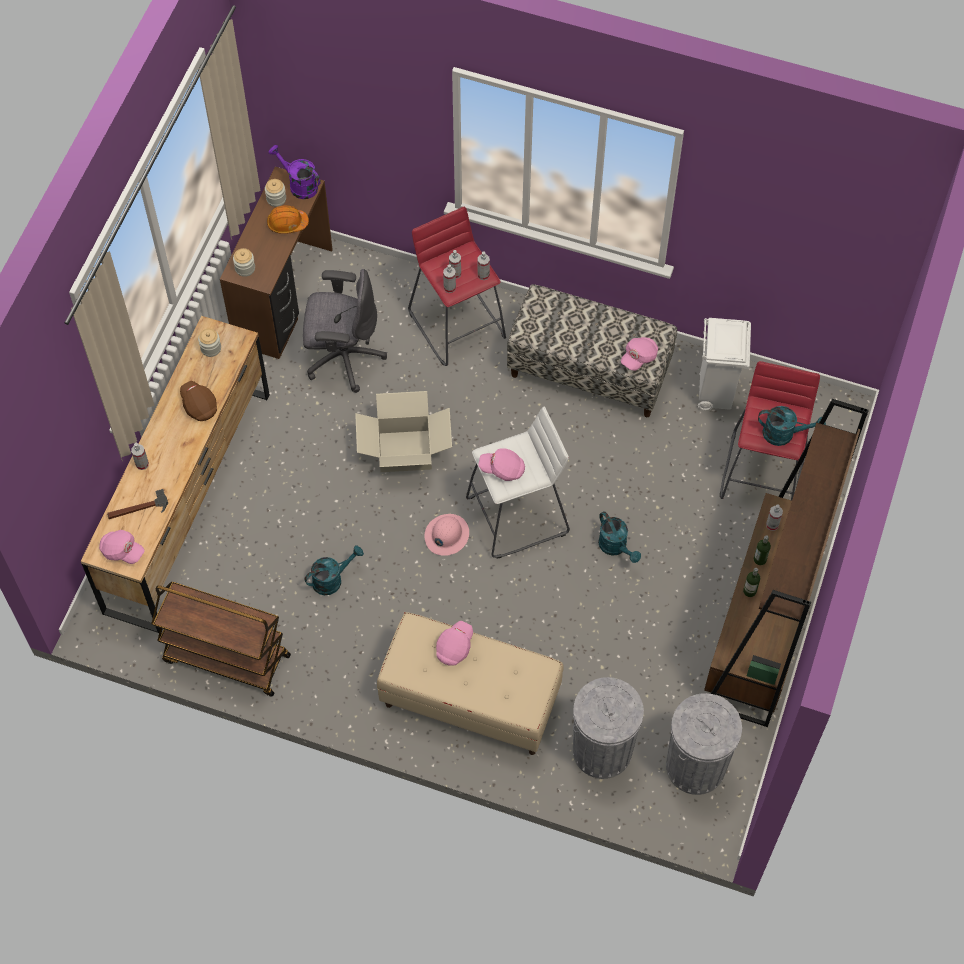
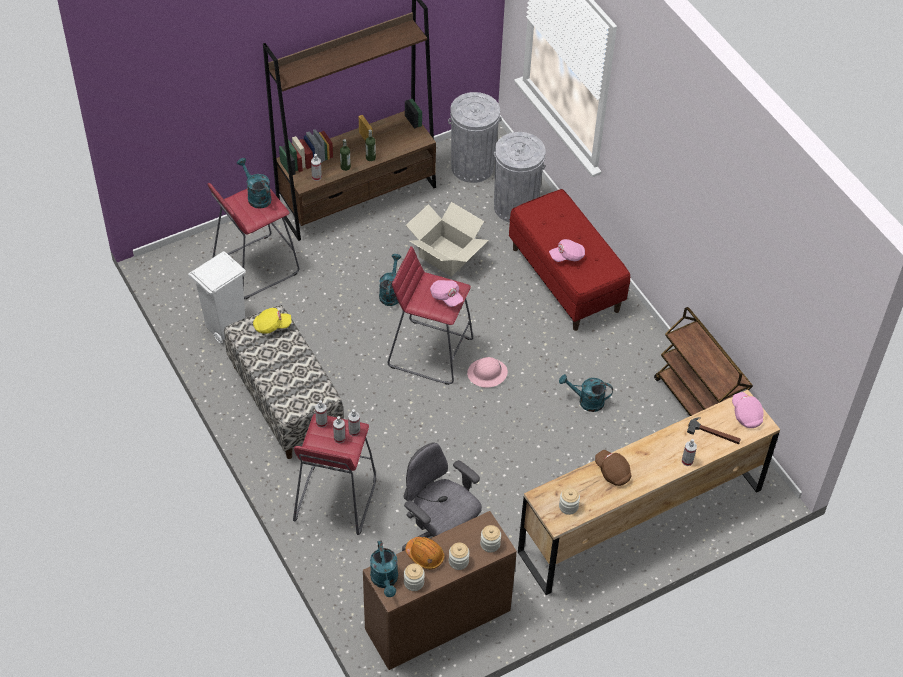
camera: 140 degrees left, 10 degrees down
(199, 405) = (612, 472): brown cap -> brown cap turned 135 degrees clockwise
(257, 238) = (458, 561): none -> jar
(299, 185) = (385, 580): purple watering can -> turquoise watering can
(404, 450) = (461, 443): cardboard box -> cardboard box (445, 256)
(470, 700) = (565, 279): beige bench -> red bench
(518, 515) = (430, 351): white stool -> red stool
(638, 357) = (272, 326): pink cap -> yellow cap

